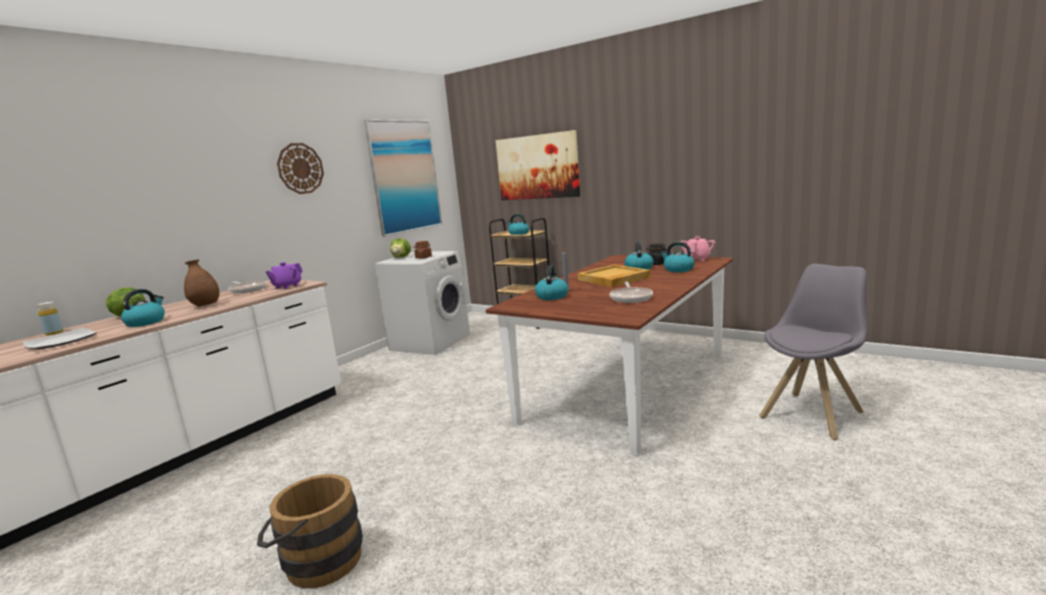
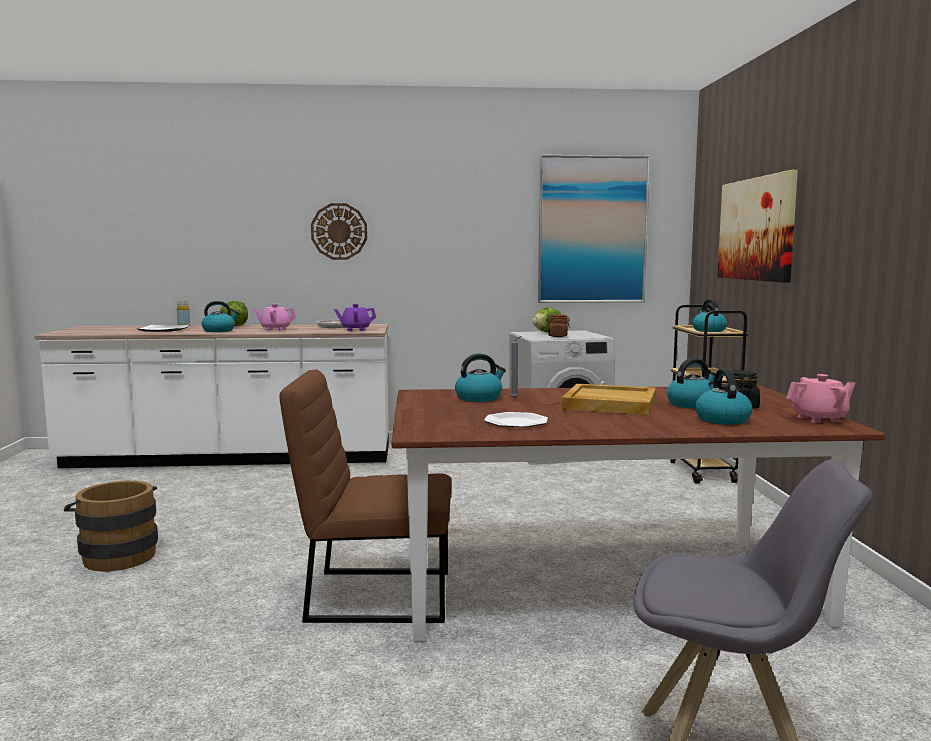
camera: 50 degrees right, 5 degrees down
(205, 305) = (275, 329): brown vase -> pink teapot
(300, 168) = (440, 209): wall clock -> wall clock (339, 231)
(561, 453) = (375, 595): none -> brown chair
(631, 298) = (516, 422): frying pan -> plate

